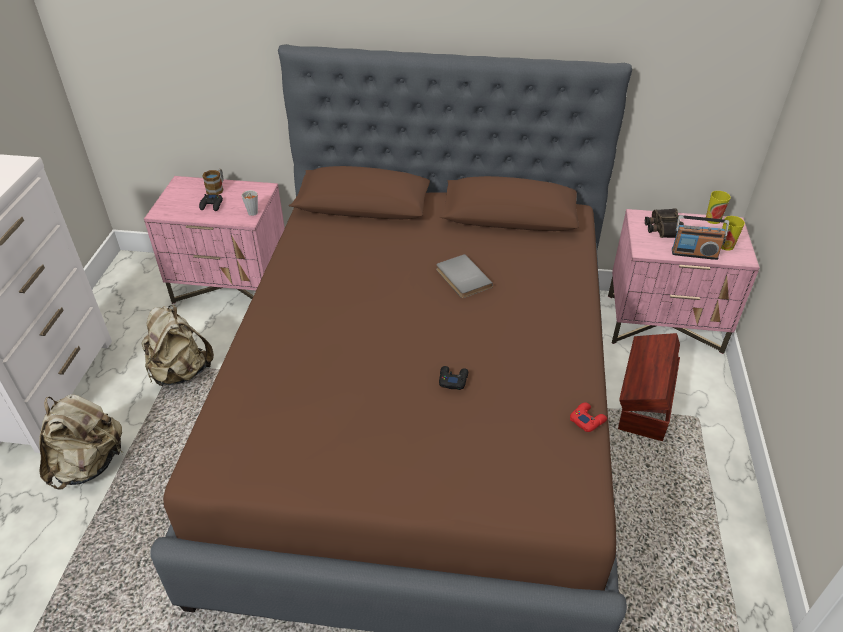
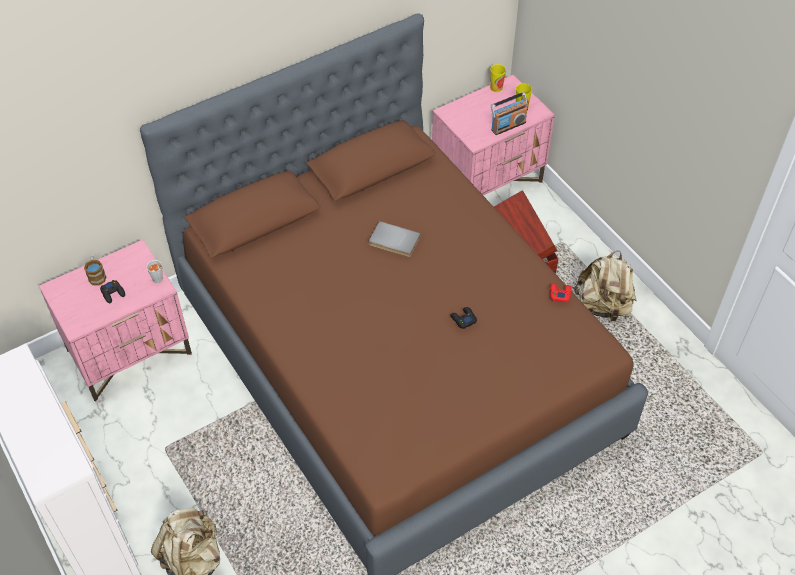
camera: 40 degrees left, 10 degrees up
(180, 372) = (176, 449): beige backpack -> beige backpack (603, 305)
(663, 227) = (471, 114): binoculars -> none

